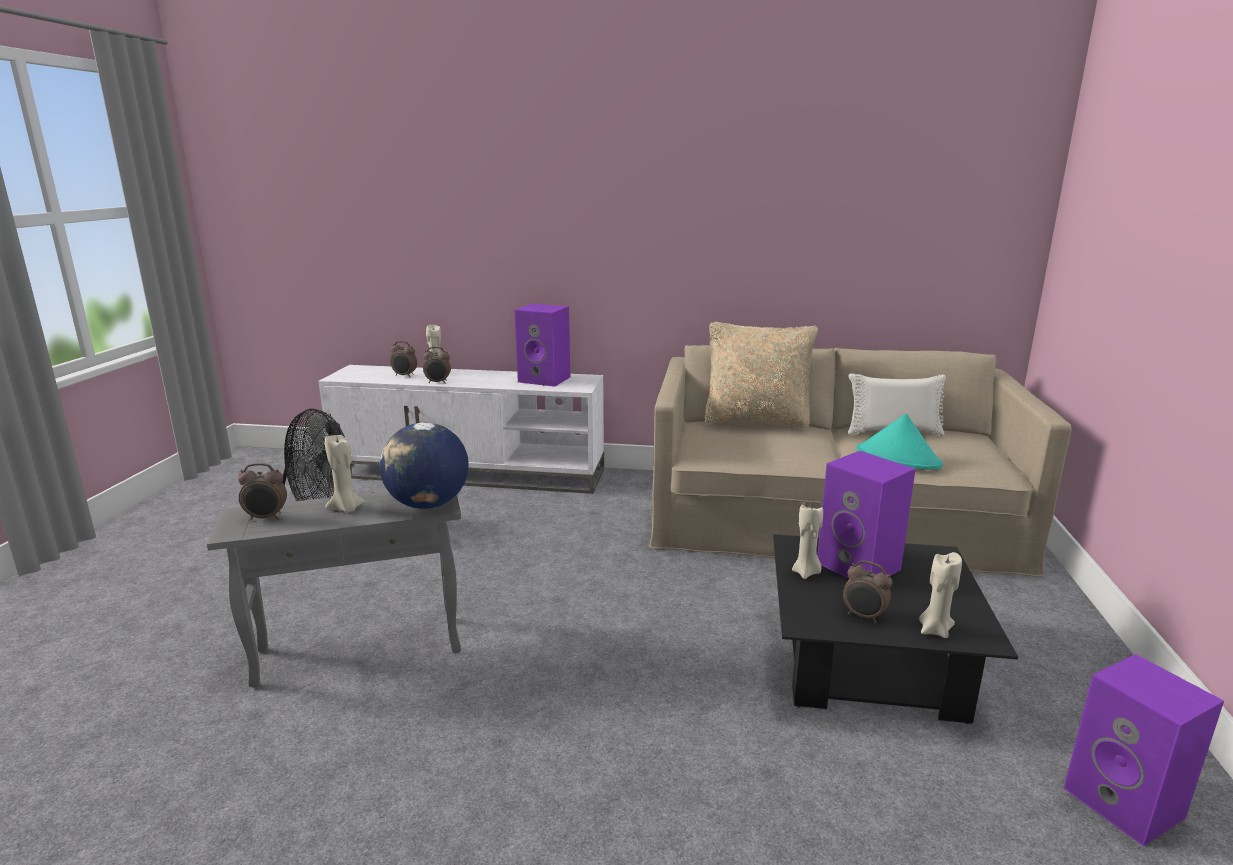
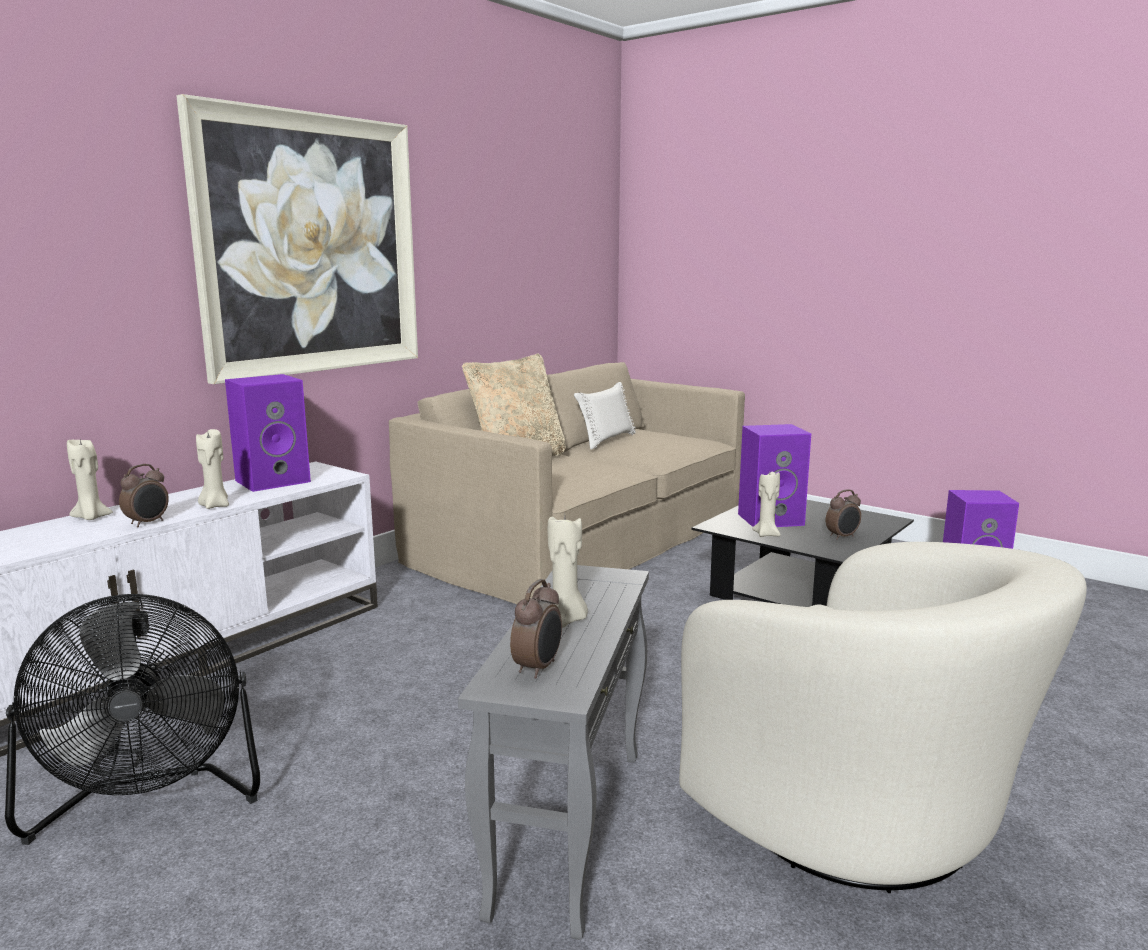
camera: 60 degrees left, 5 degrees down
(404, 376) = (58, 535): alarm clock -> none
(427, 504) = (608, 581): globe -> none
(433, 783) = (857, 818): none -> beige armchair
(616, 211) = (310, 245): none -> picture
(898, 458) = (658, 451): turquoise hat -> none
(934, 630) = (872, 526): beige candle -> beige candle (215, 506)

